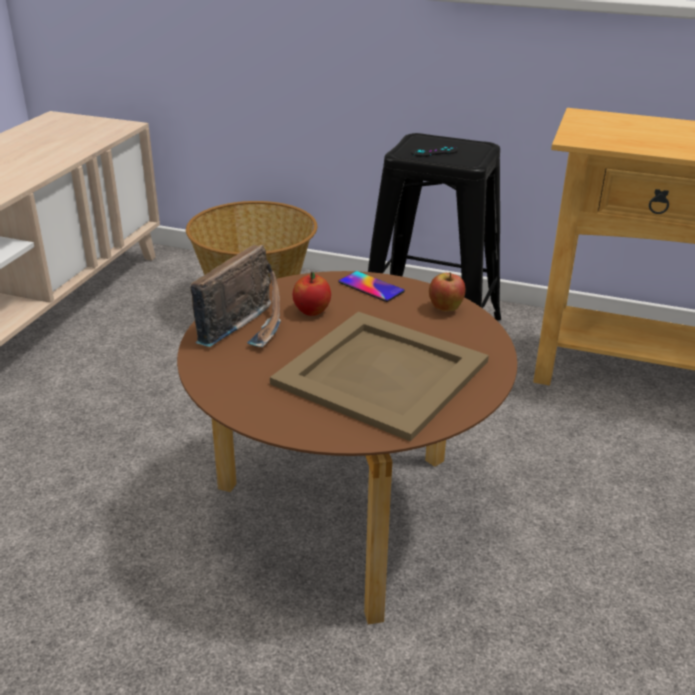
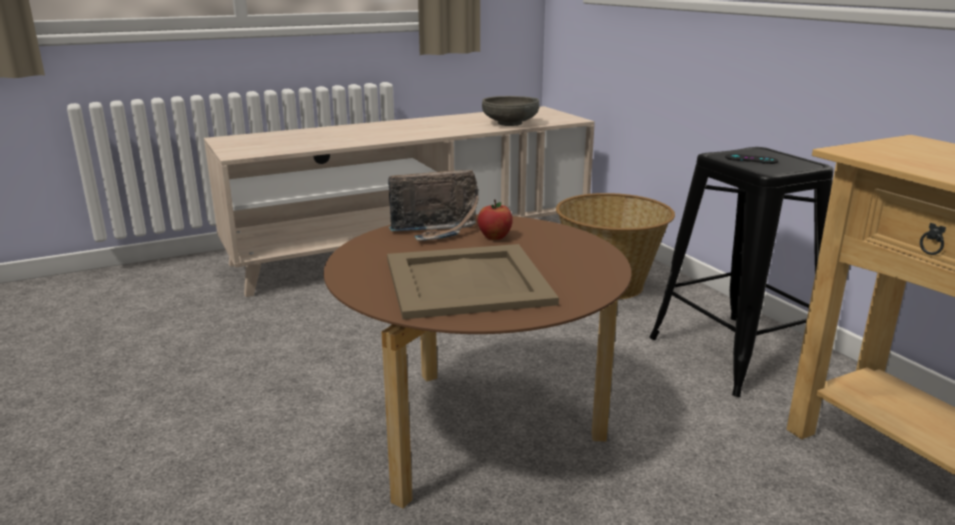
camera: 45 degrees right, 10 degrees down
(64, 149) = (510, 123): none -> grey bowl
(371, 287) = (566, 239): phone -> none
(445, 309) = (596, 267): apple -> none

